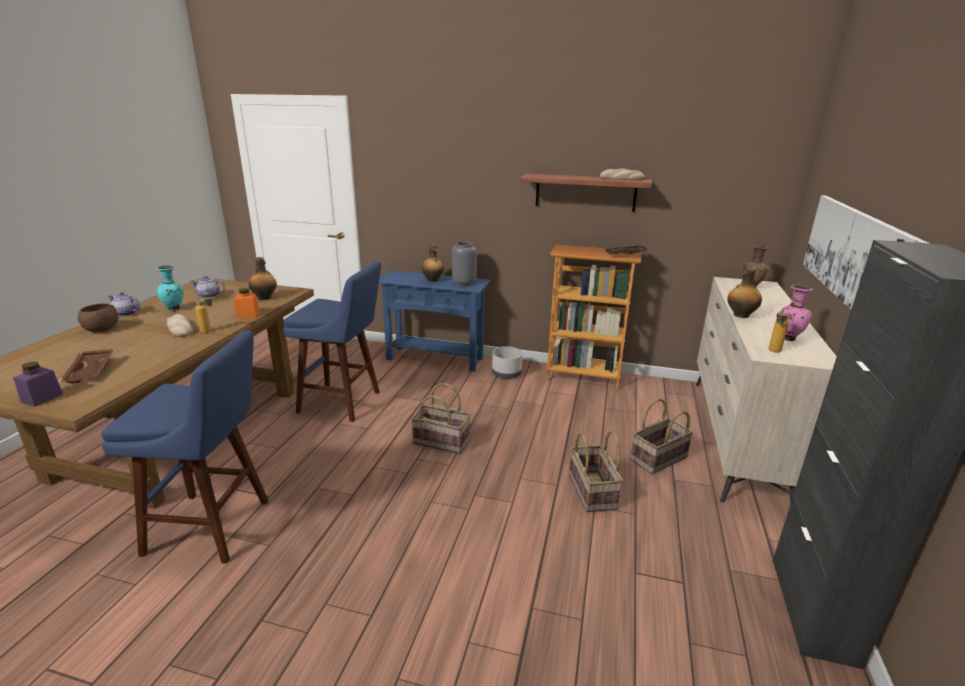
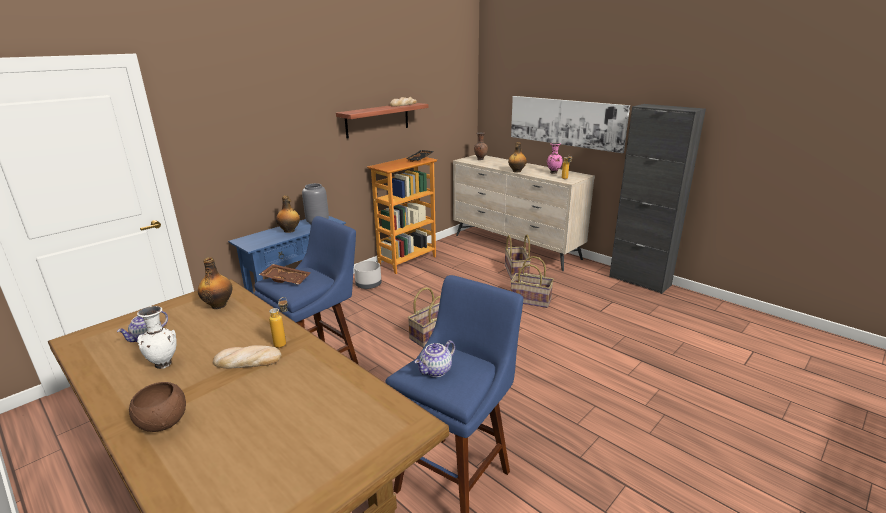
camera: 60 degrees left, 0 degrees up
(42, 398) = (366, 455): purple jar -> none
(91, 372) = (319, 422): brown tray -> brown tray (286, 279)
(126, 313) = (119, 404): teapot -> teapot (436, 371)
(175, 309) = (164, 364): turquoise vase -> white vase
(248, 315) = (262, 318): orange jar -> none

